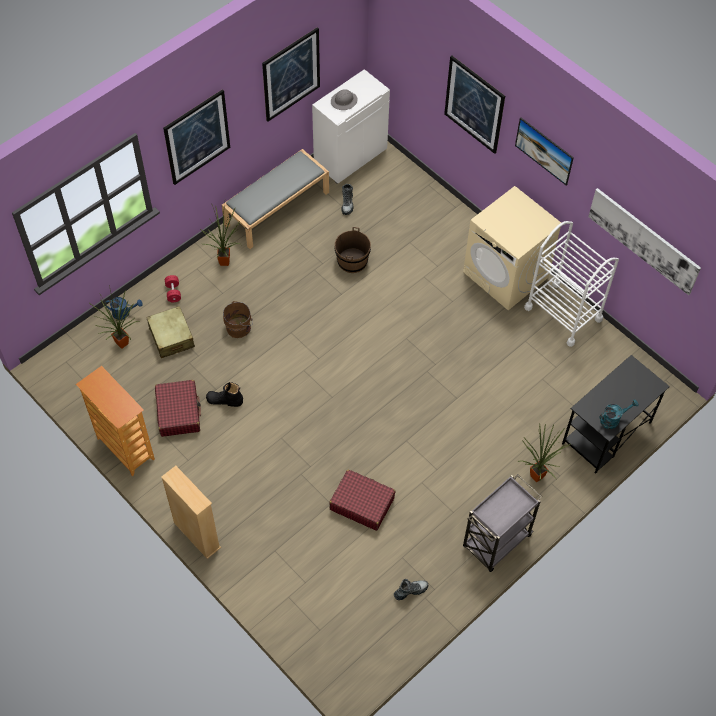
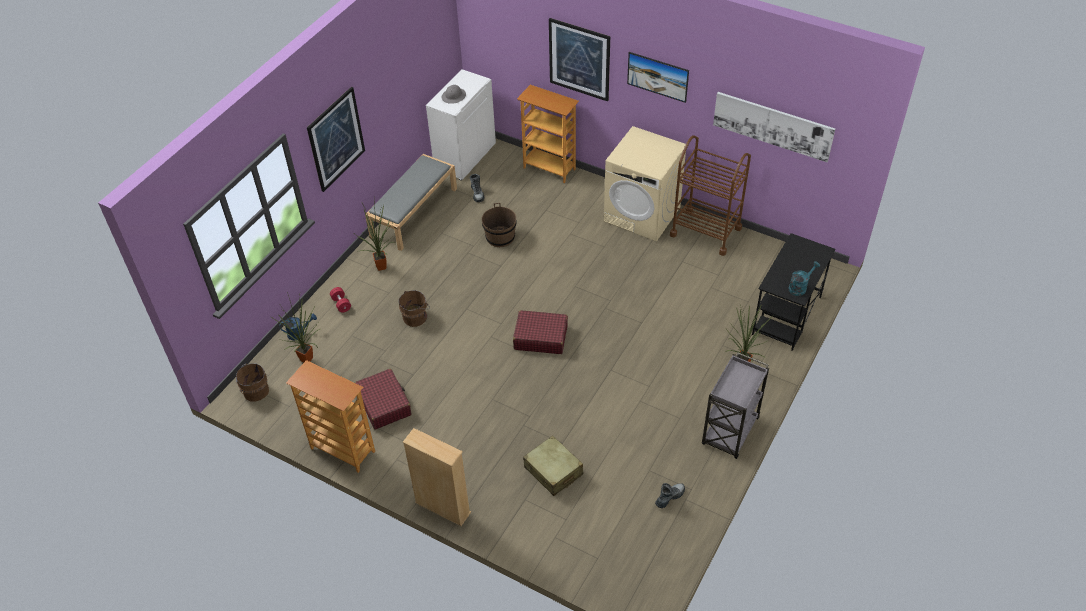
camera: 15 degrees left, 10 degrees down
(64, 363) = (254, 391): none -> brown bucket
(171, 337) = (353, 341): beige suitcase -> beige suitcase (553, 471)
(224, 400) = (425, 382): black boot -> none
(291, 74) = (405, 73): picture -> none
(362, 503) = (591, 434): red suitcase -> red suitcase (540, 337)
(431, 194) = (550, 168): none -> bookcase
(563, 313) = (705, 231): white cart -> brown cart

